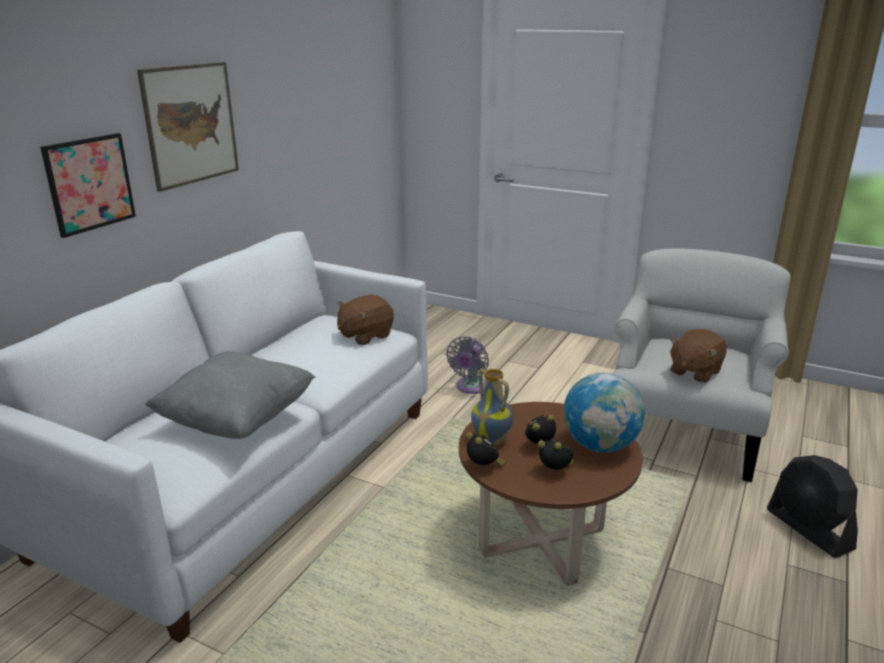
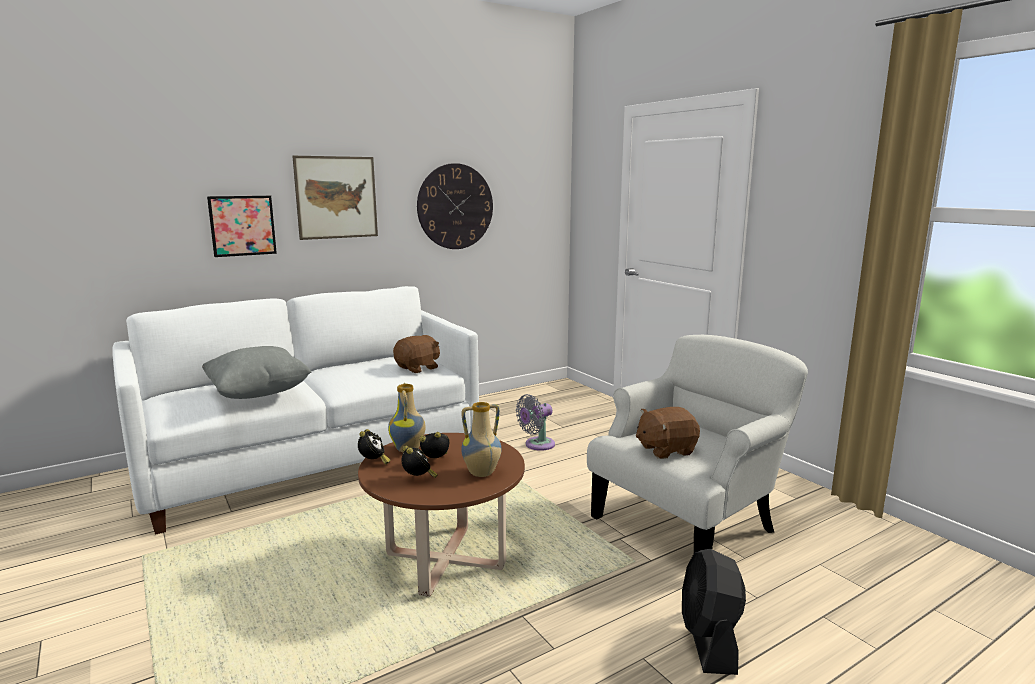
camera: 30 degrees right, 10 degrees down
(306, 118) = (455, 206): none -> wall clock
(365, 335) = (418, 368): brown plush toy -> brown plush toy turned 150 degrees clockwise
(600, 445) = (481, 473): globe -> vase

